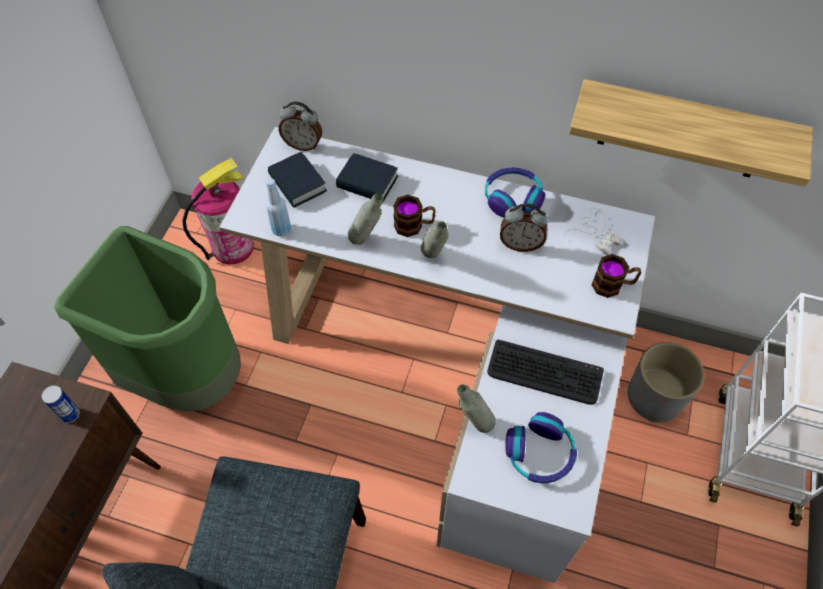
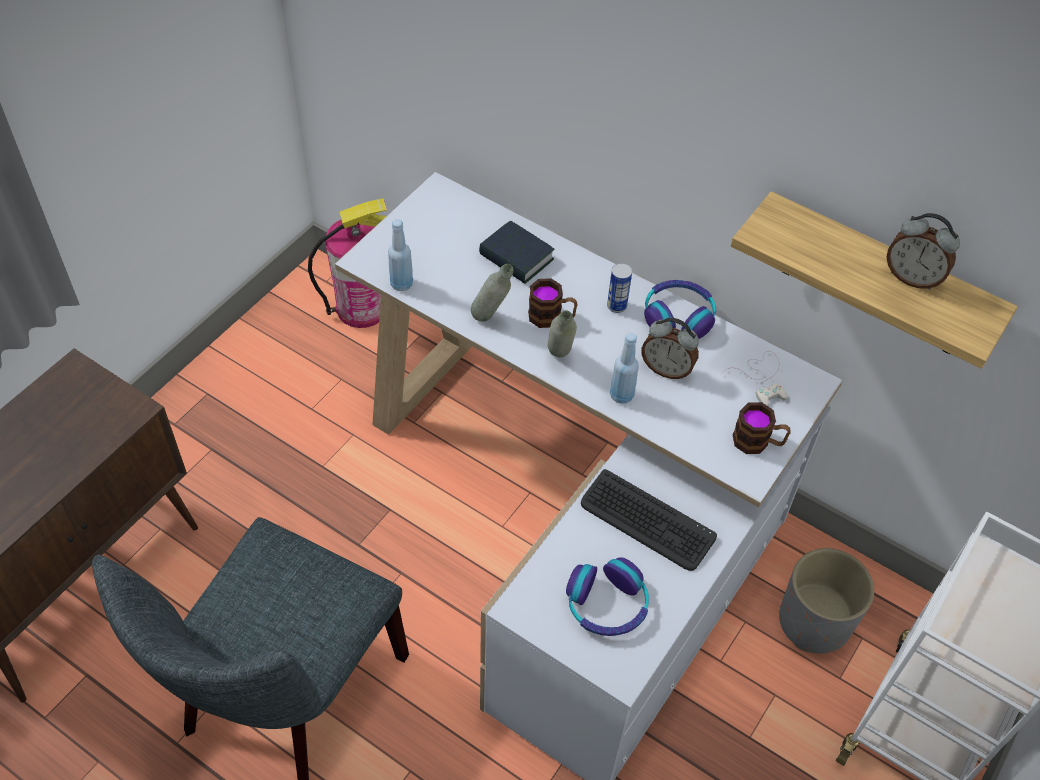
camera: 15 degrees right, 5 degrees down
(70, 414) = (115, 418): can -> can (616, 306)
(188, 376) = (262, 439): green trash can -> none
(297, 184) = (437, 239): book -> none
(303, 144) = (459, 198): alarm clock -> alarm clock (912, 278)
(474, 424) = (543, 552): grey bottle -> none
(493, 276) = (621, 395): none -> blue bottle

